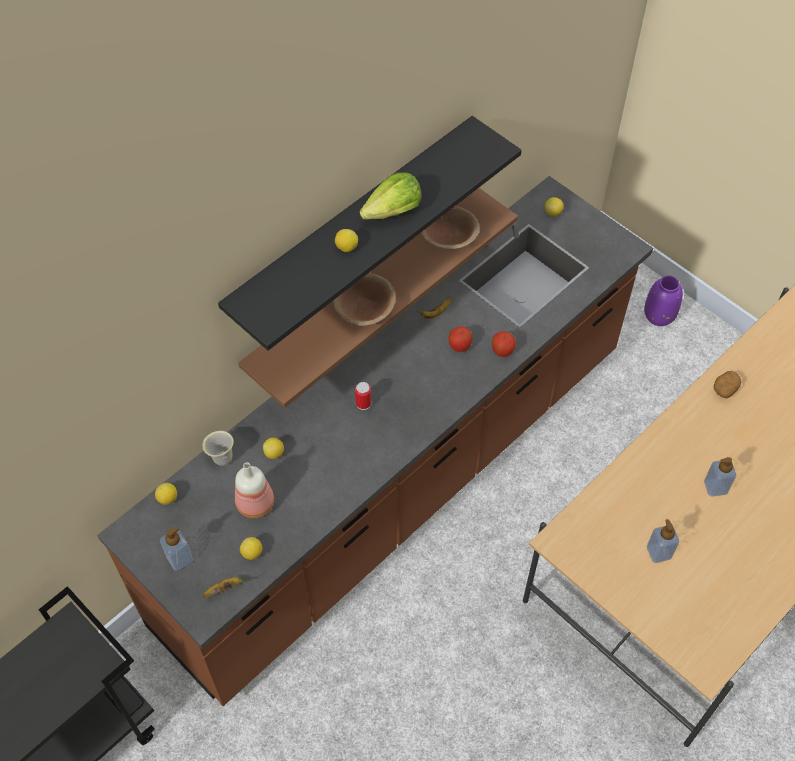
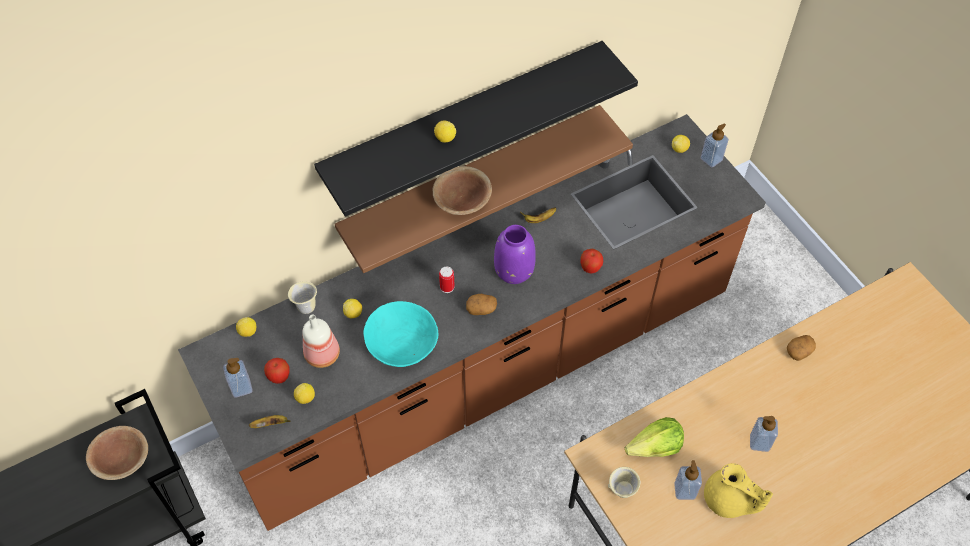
camera: 15 degrees right, 0 degrees up
(336, 473) = (402, 344): none -> turquoise bowl
(393, 211) = (498, 114): lettuce -> lettuce (655, 447)
(406, 417) = (481, 308): none -> potato
(448, 238) = (560, 151): brown bowl -> brown bowl (122, 459)
(460, 346) = (552, 254): apple -> apple (279, 376)
(587, 216) = (711, 159): none -> soap dispenser
(598, 570) = (621, 492): none -> beige mug
(659, 315) = (779, 270): purple vase -> purple vase (514, 270)
(703, 552) = (728, 500): none -> yellow teapot

